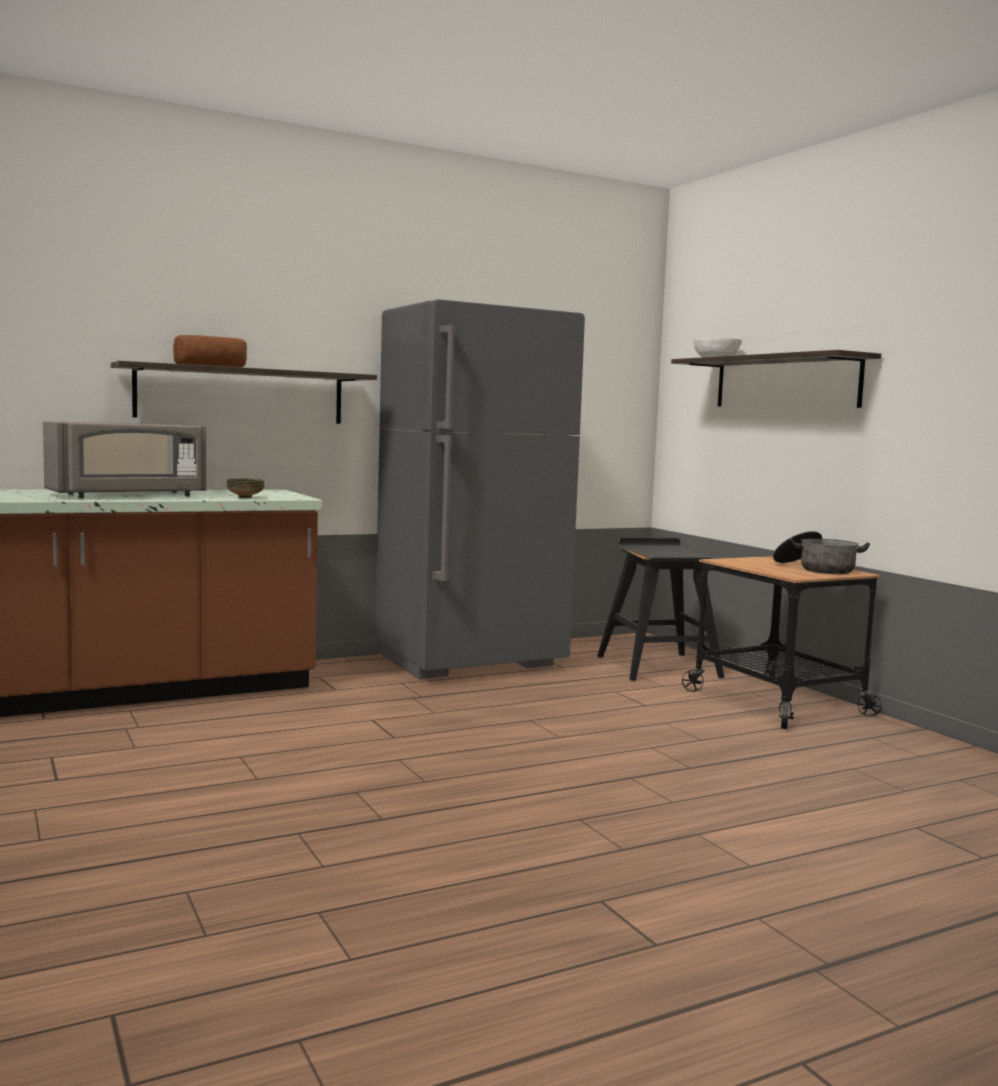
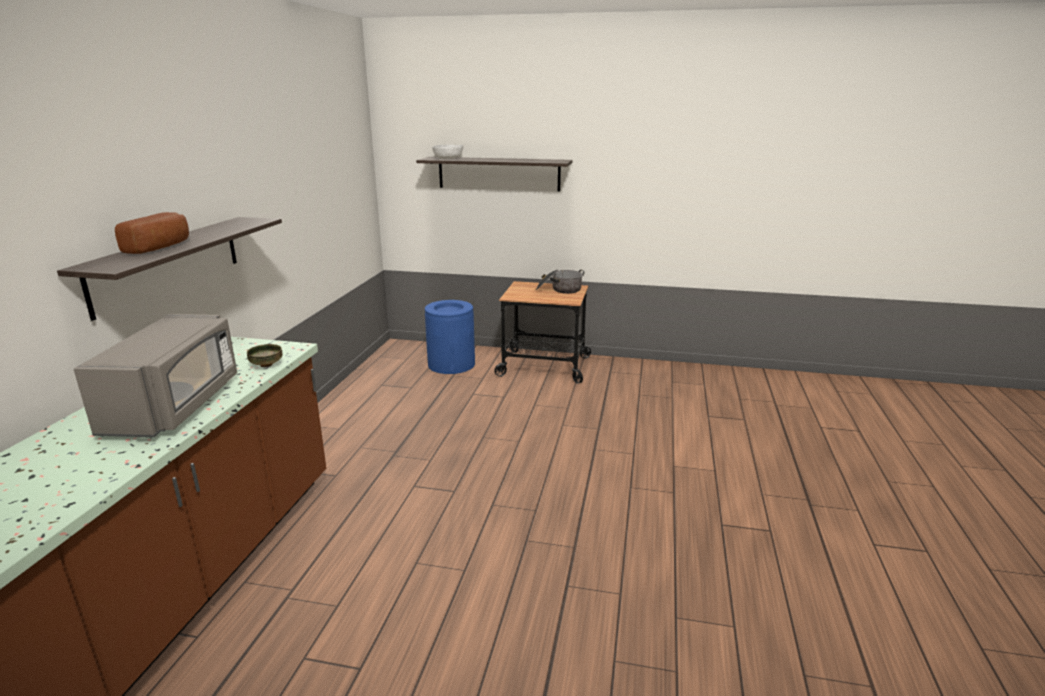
camera: 50 degrees left, 15 degrees up
(471, 663) = (360, 409): grey fridge -> none
(658, 666) = (451, 364): black stool -> blue trash can

